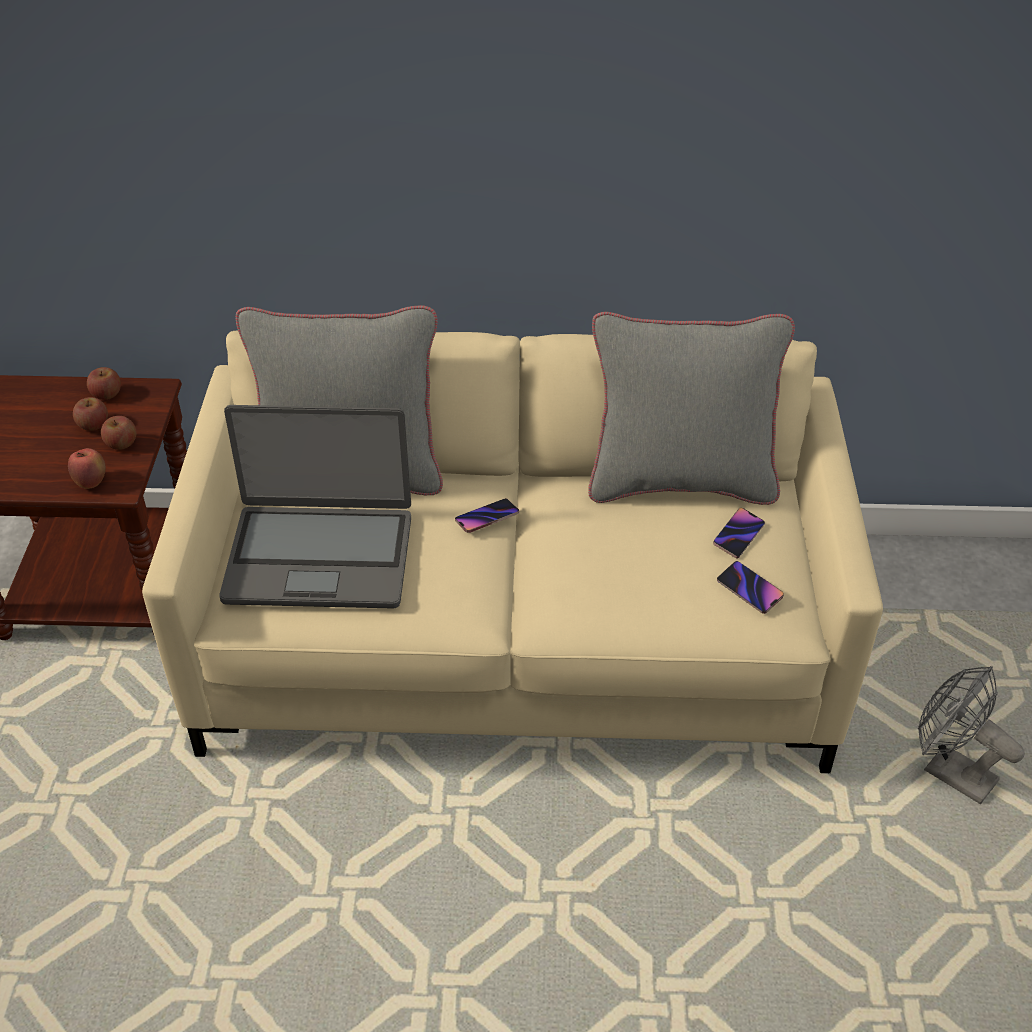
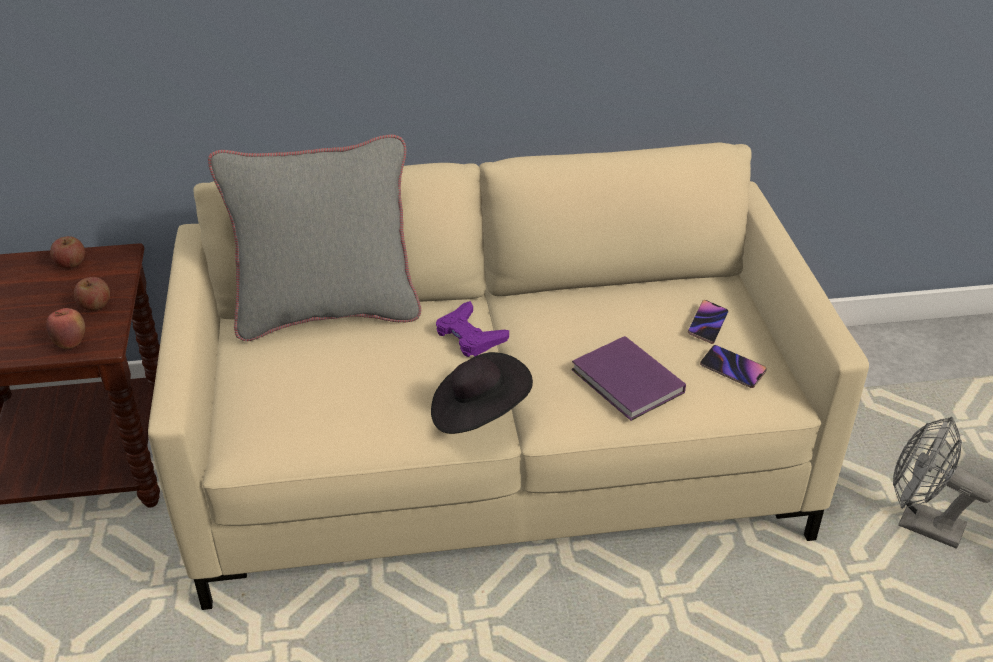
camera: 10 degrees left, 5 degrees down
(93, 425) = (62, 291): apple -> none
(320, 556) = (315, 387): laptop -> none
(474, 604) = (478, 412): none -> black hat
(487, 518) = (469, 336): phone -> purple game controller
(635, 592) = (628, 383): none -> purple book
(680, 481) = (640, 285): grey pillow -> none

